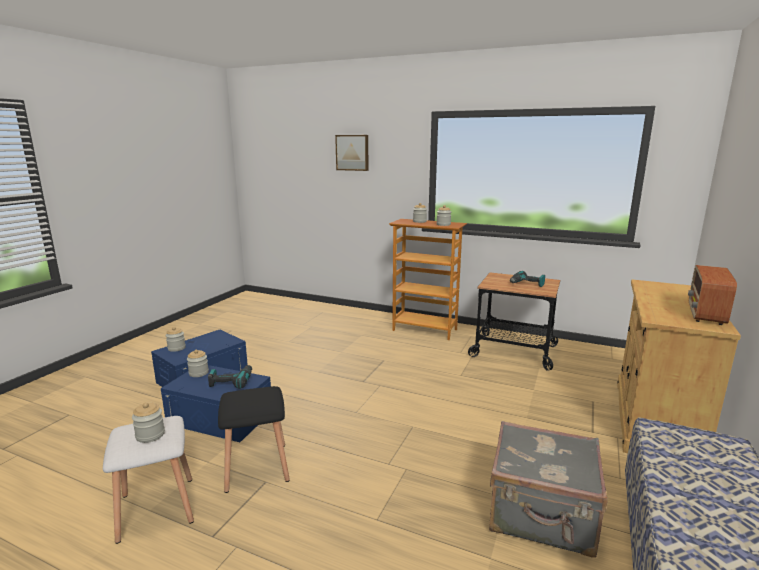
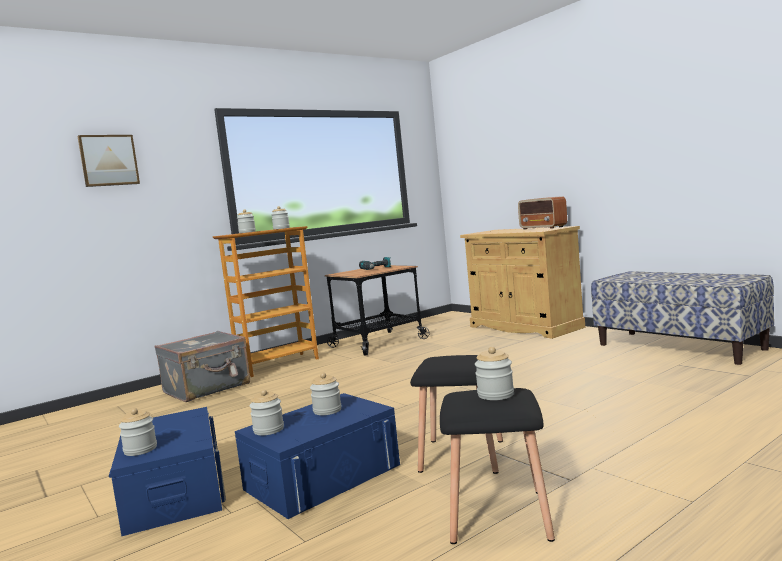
camera: 60 degrees left, 10 degrees down
(156, 507) = (497, 516): white stool -> black stool
(231, 381) = (327, 410): power drill -> jar
(541, 515) = (605, 364): grey suitcase -> grey suitcase (207, 388)

